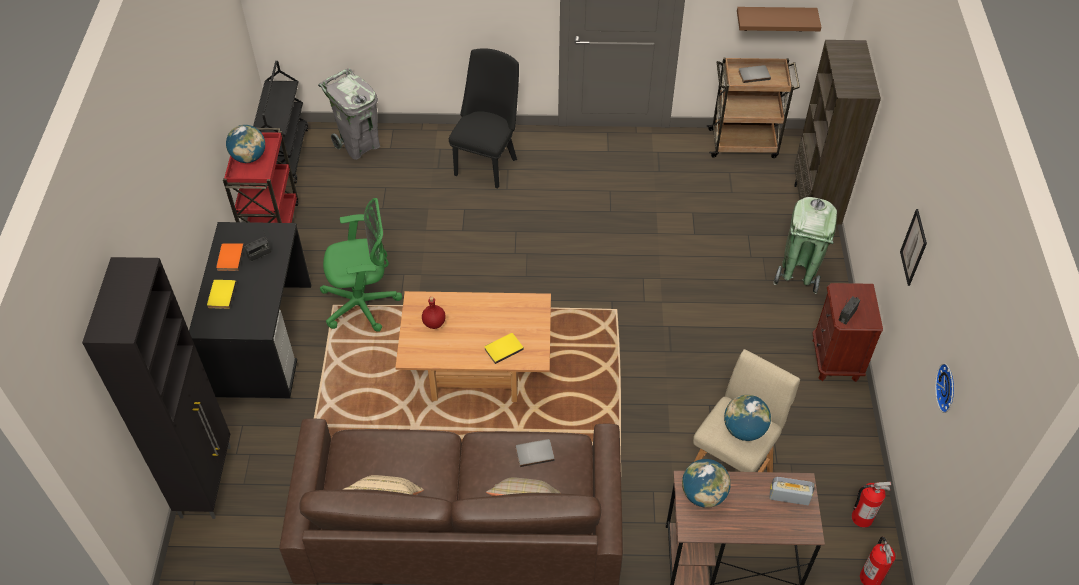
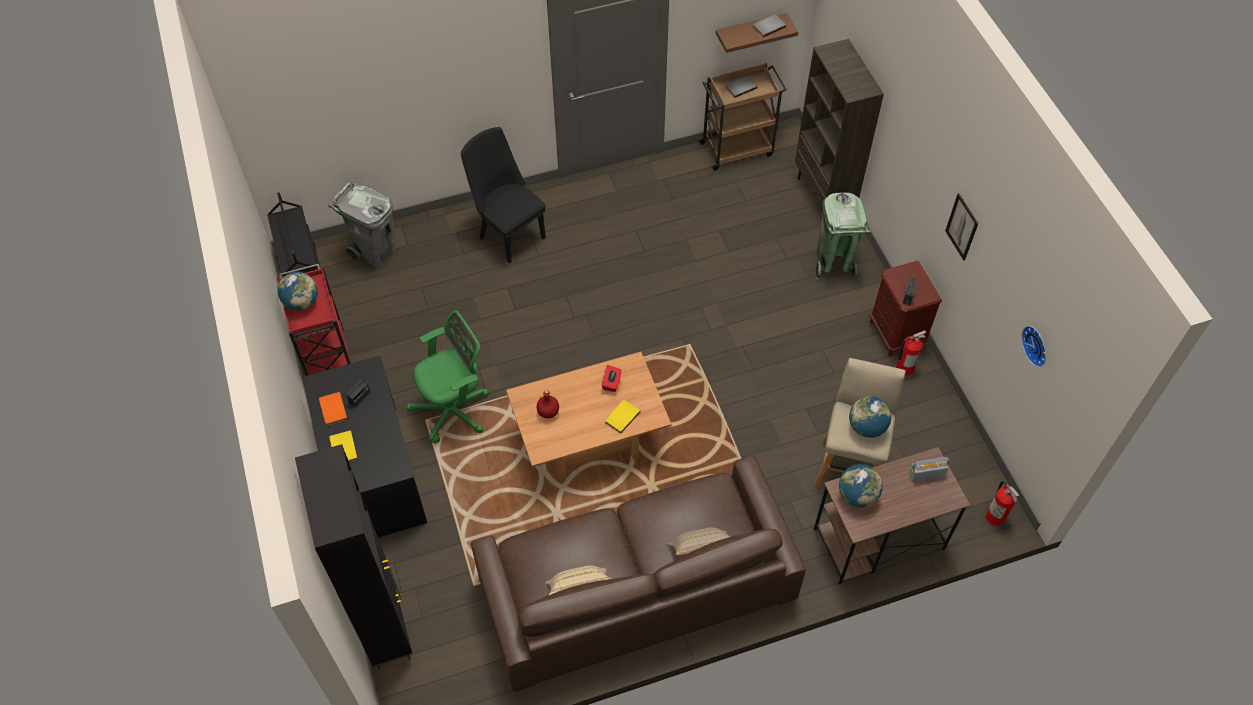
camera: 20 degrees left, 5 degrees up
(487, 162) = (508, 234): black chair -> black chair turned 45 degrees counterclockwise
(508, 314) = (611, 383): none -> red tissue box
(534, 452) = (689, 503): grey book -> grey book (768, 26)
(861, 517) = (968, 467): fire extinguisher -> fire extinguisher (904, 367)

